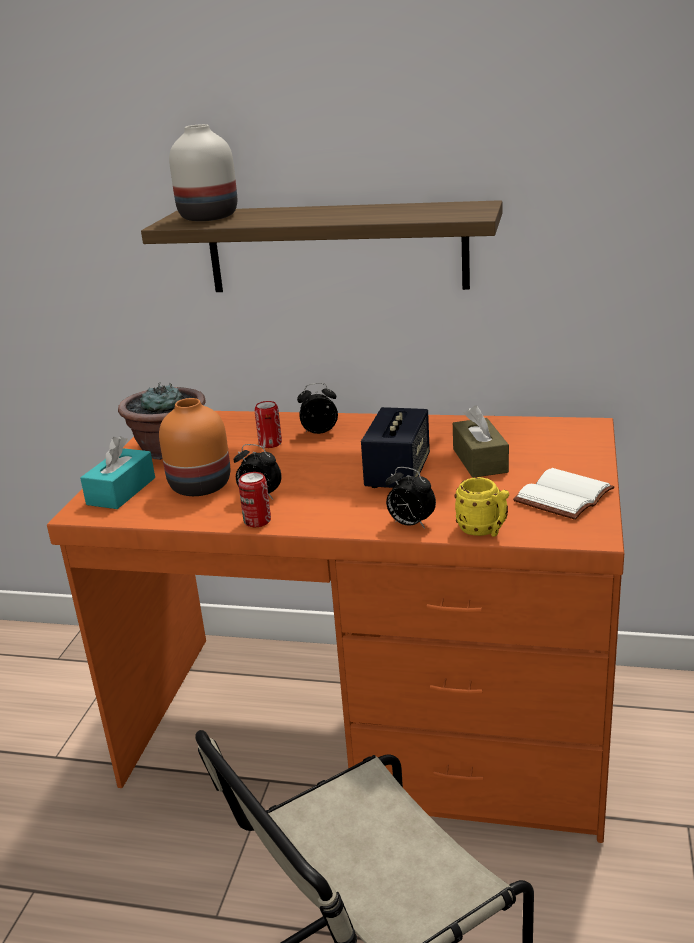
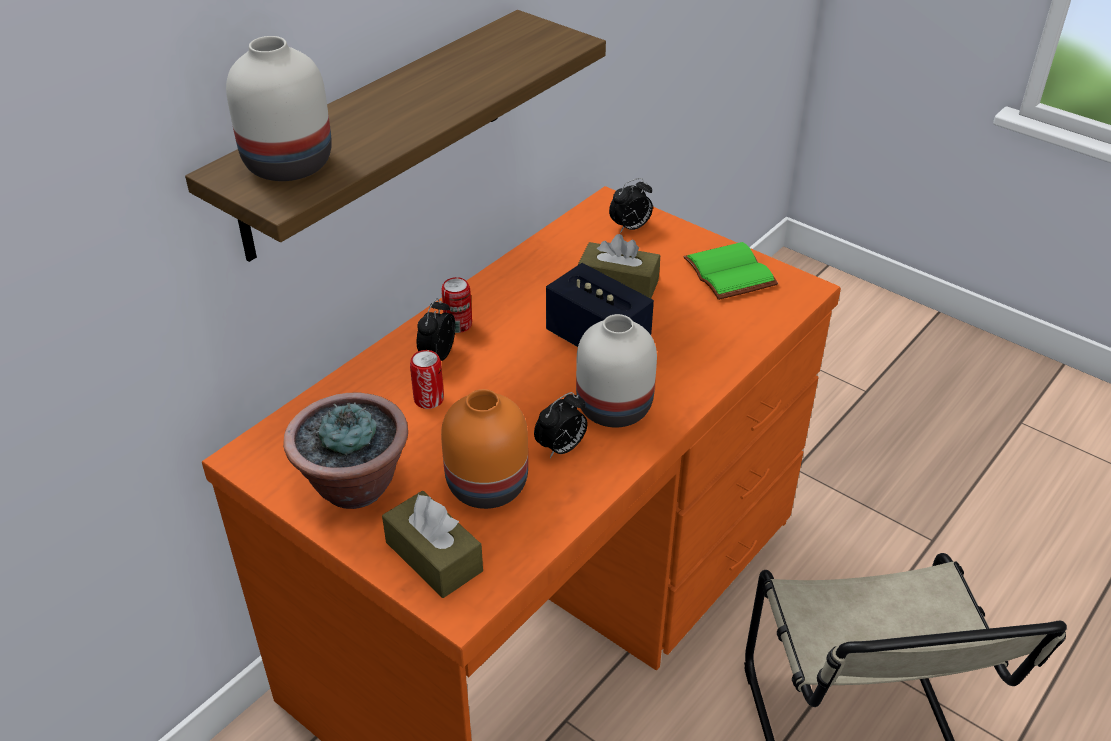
camera: 65 degrees left, 15 degrees up
(121, 491) = (434, 556): turquoise tissue box -> brown tissue box
(257, 521) = (615, 466): can -> can (458, 325)
(325, 501) = (613, 406): none -> white vase
(410, 524) = (708, 371): alarm clock -> alarm clock (630, 228)
(484, 531) = (754, 336): yellow mug -> none
(565, 498) = (732, 273): white book -> green book

